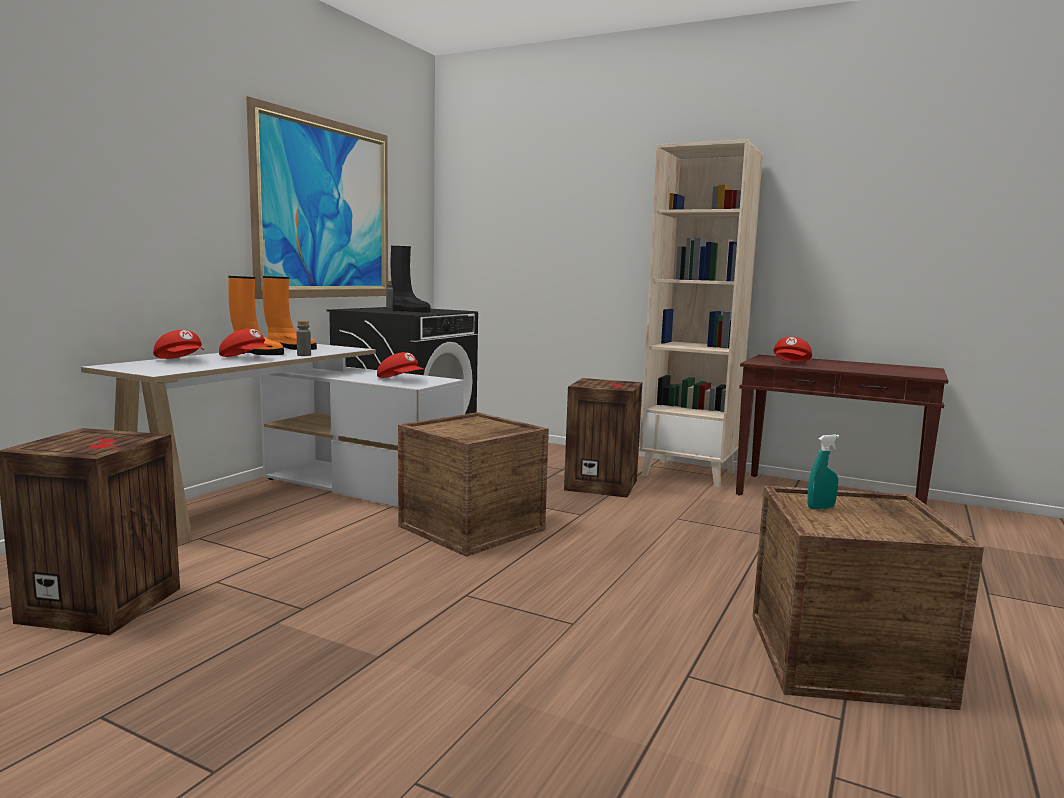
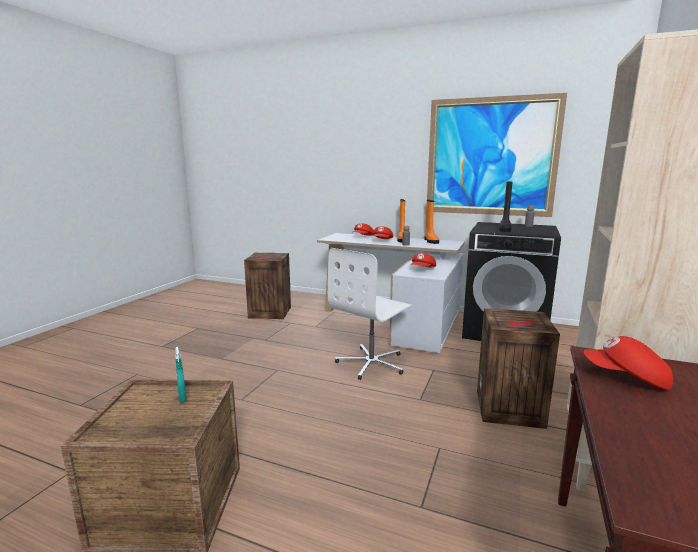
camera: 85 degrees right, 5 degrees up
(471, 528) = (372, 363): crate -> white office chair

